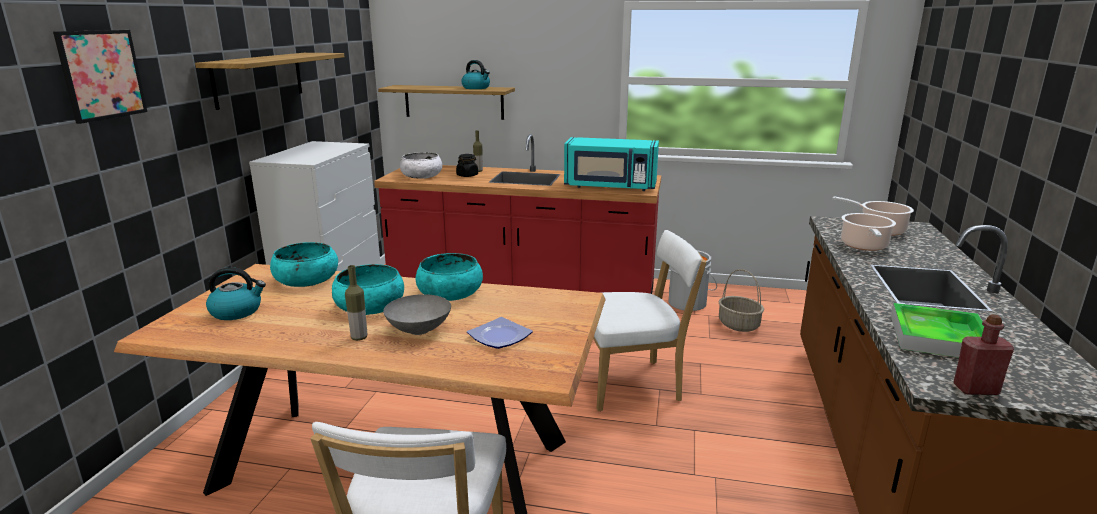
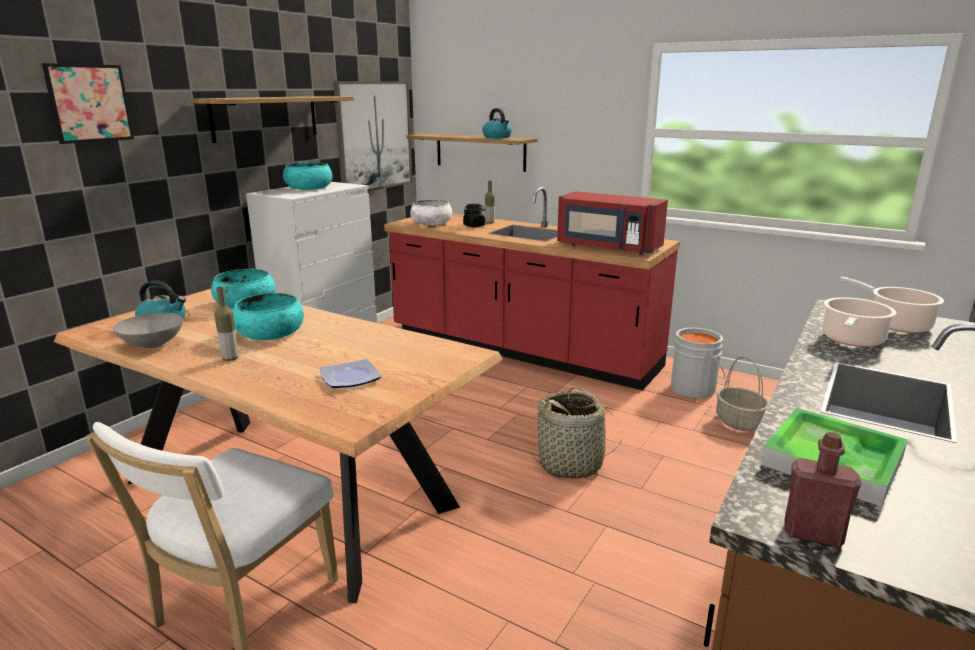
camera: 20 degrees right, 0 degrees up
(347, 91) = (374, 136): none -> picture
(418, 330) = (286, 360): grey bowl -> grey bowl (152, 344)
(450, 293) = (351, 331): turquoise bowl -> turquoise bowl (309, 188)
(610, 187) = (607, 247): turquoise microwave -> red microwave
(633, 384) = (571, 464): white chair -> basket

